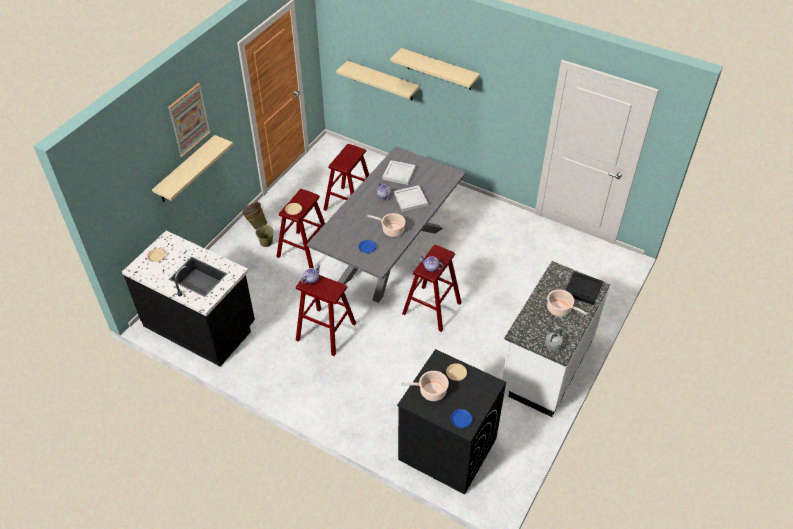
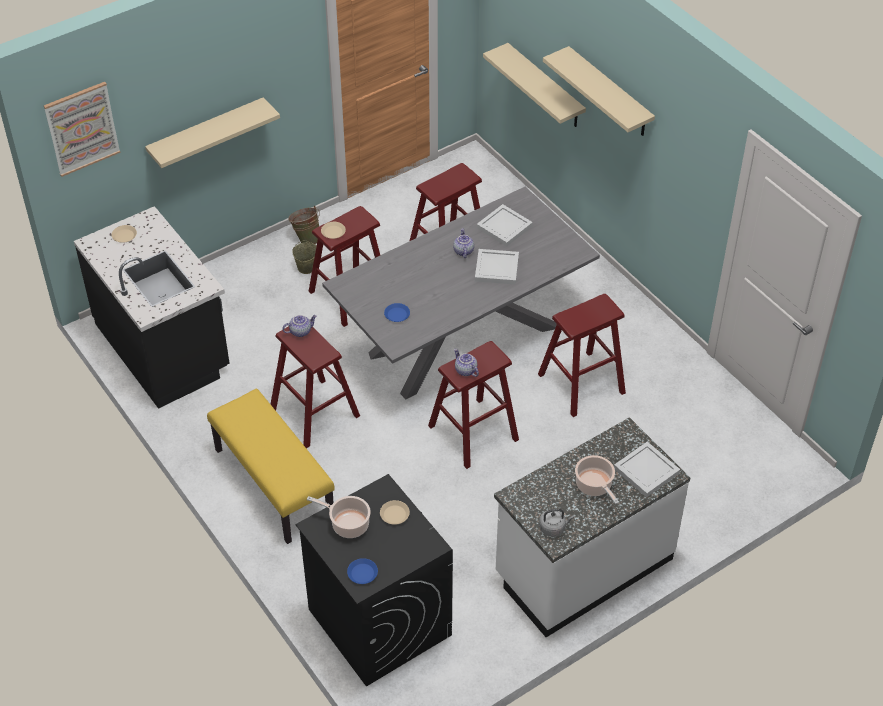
camera: 25 degrees right, 0 degrees up
(189, 120) = (222, 68): picture -> picture (82, 128)
(326, 387) = (272, 484): none -> yellow bench
(391, 230) = (444, 301): cooking pot -> none
(476, 256) = (581, 383): none -> red stool
(583, 289) = (646, 472): black tray -> white tray

